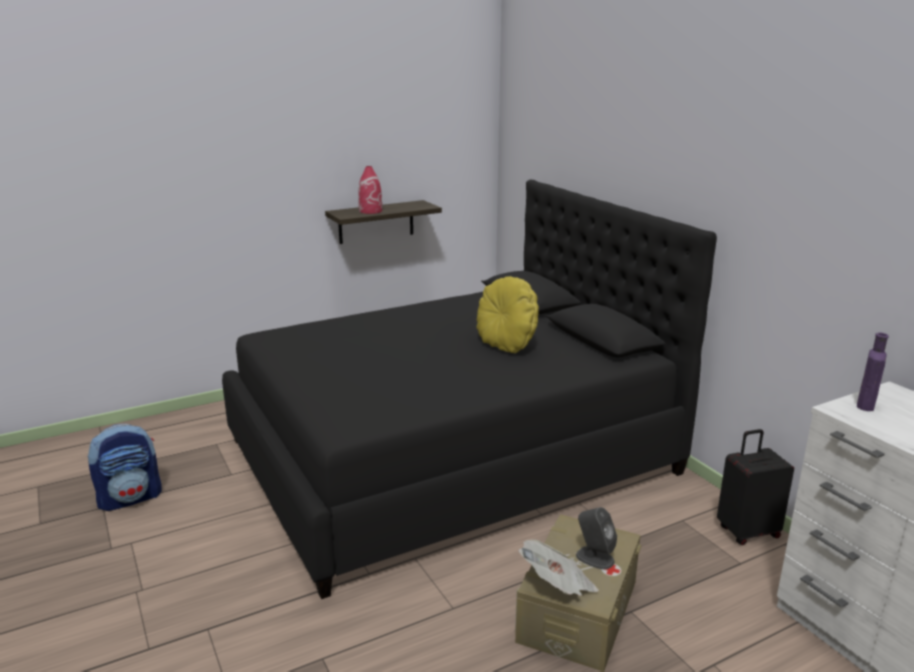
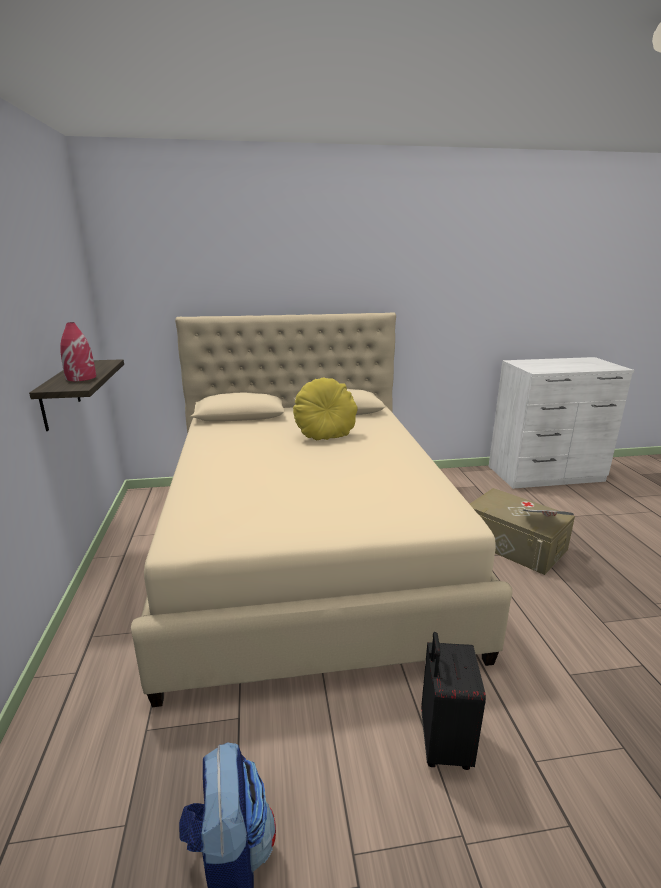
camera: 70 degrees left, 0 degrees up
(450, 456) = (307, 552): black bed -> beige bed
(594, 558) = (516, 506): grey speaker -> none
(747, 531) = (448, 476): black suitcase -> black suitcase (442, 743)
(865, 406) = (531, 367): purple bottle -> none

